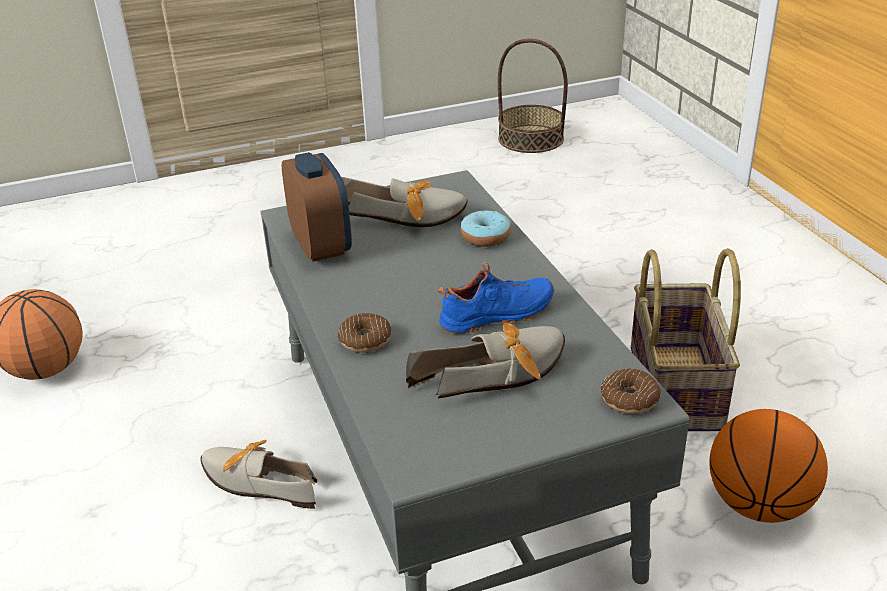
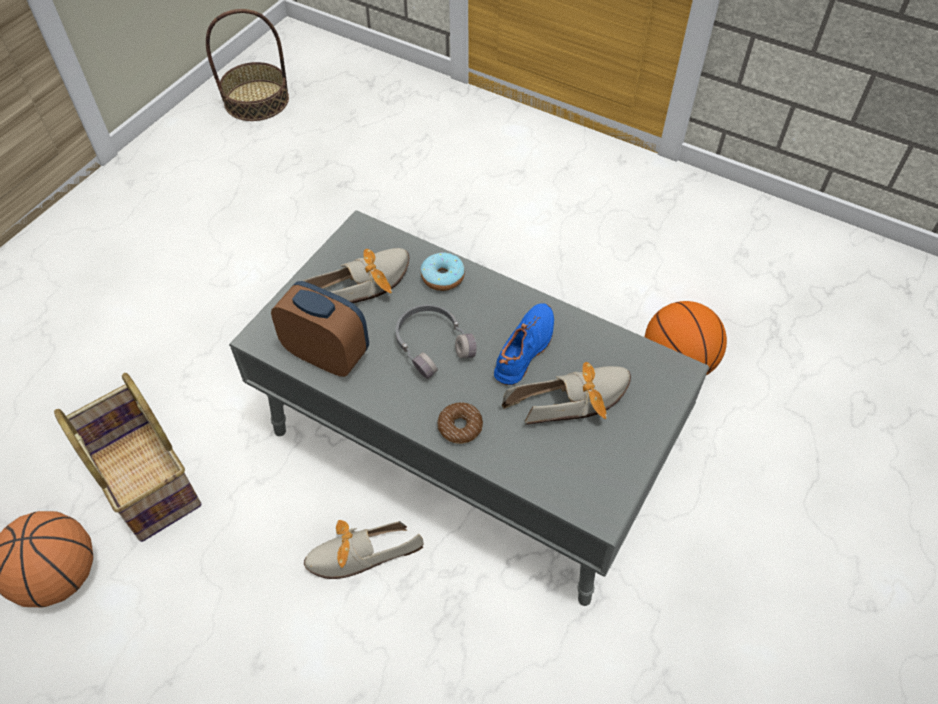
camera: 40 degrees left, 20 degrees up
(416, 276) = (432, 344): none -> grey headphones
(500, 373) = (575, 400): shoe -> shoe turned 45 degrees clockwise
(629, 399) = (667, 373): donut -> none
(677, 388) = (565, 300): basket -> basket (148, 479)

